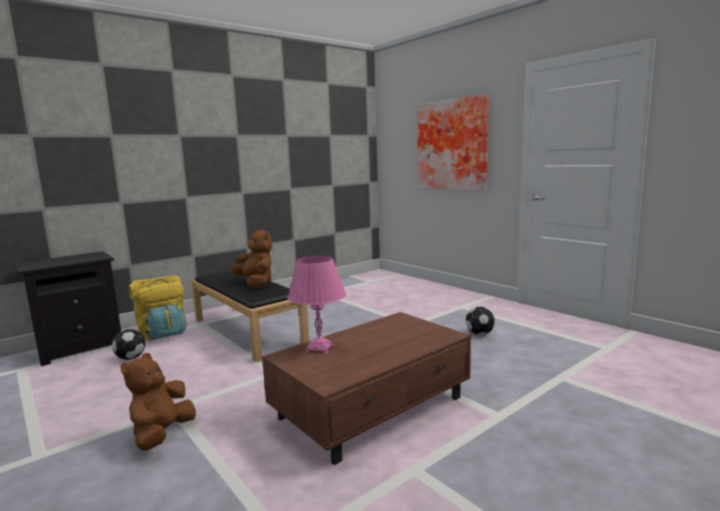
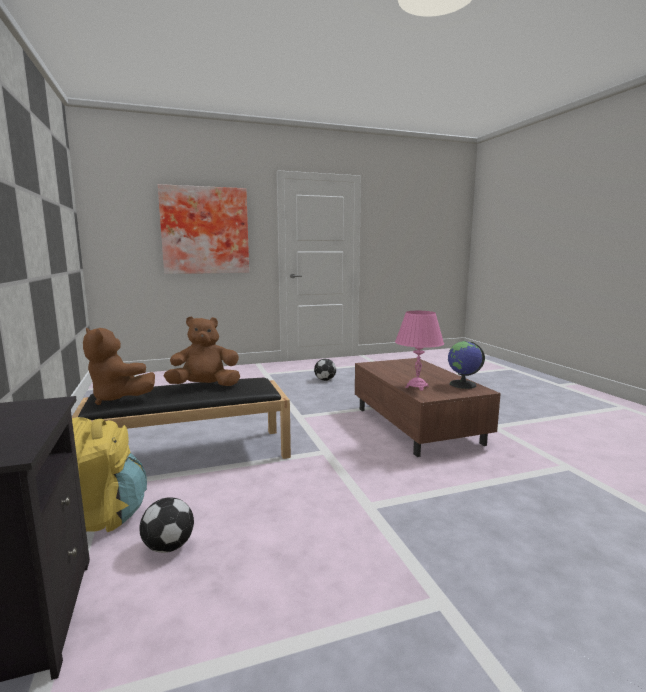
camera: 70 degrees left, 0 degrees up
(162, 435) = (423, 512): brown plush toy -> brown plush toy (118, 398)
(347, 371) = (463, 384): none -> globe

